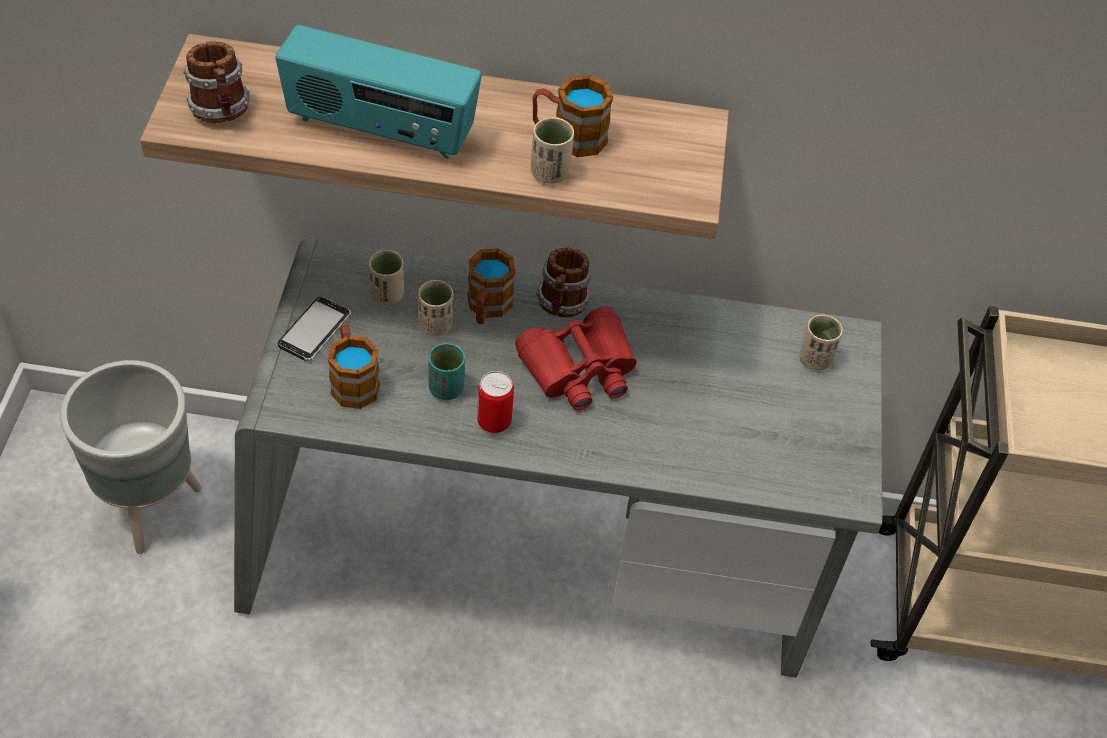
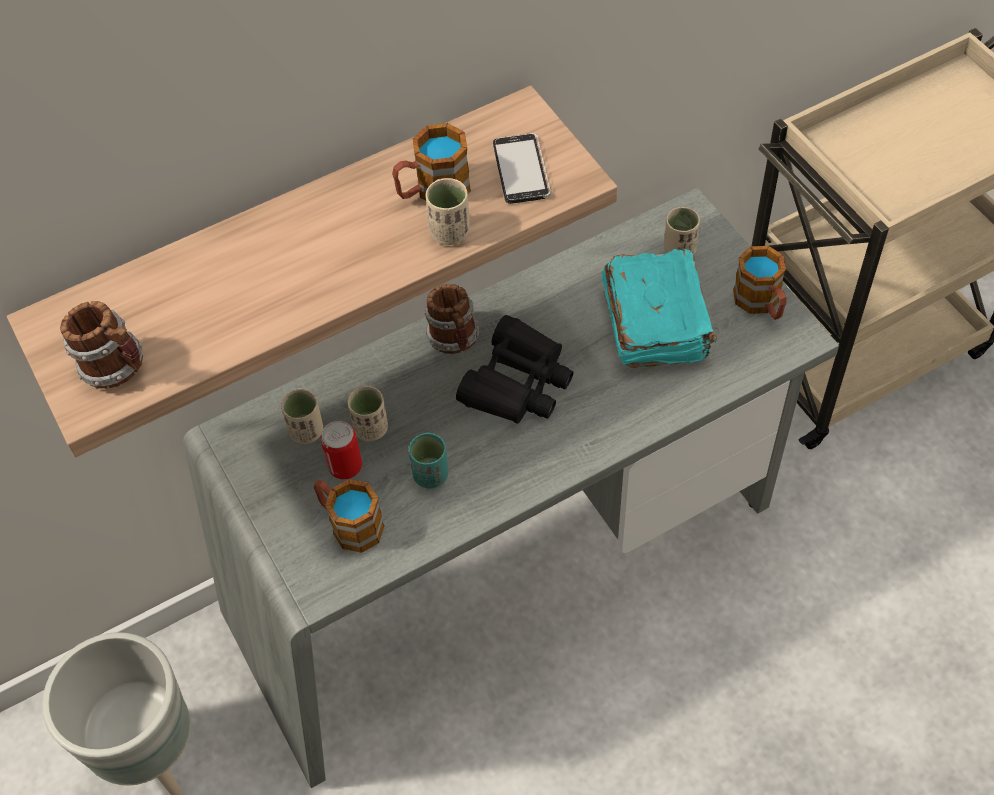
camera: 30 degrees left, 5 degrees up
(315, 330) = (276, 505): phone -> phone (521, 170)
(380, 130) = (272, 290): radio -> none
(487, 308) = (398, 384): mug -> mug (761, 303)
(494, 422) = (494, 474): can -> can (345, 467)
(579, 369) = (517, 383): red binoculars -> black binoculars
(739, 400) = (656, 321): none -> turquoise book

